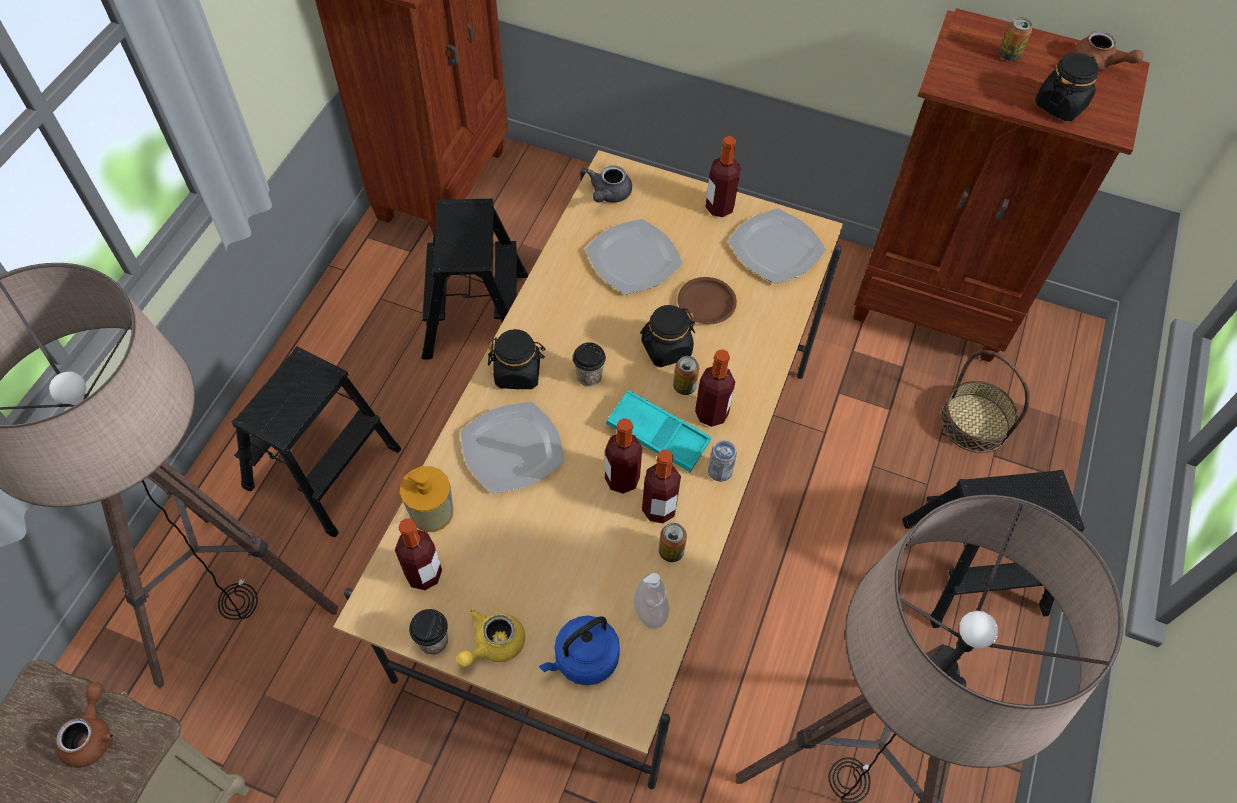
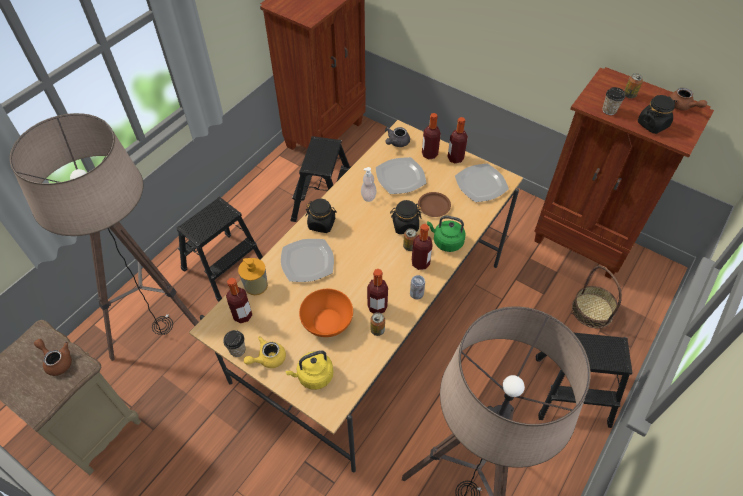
camera: 15 degrees right, 5 degrees down
(92, 734) = (57, 361): brown teapot -> brown teapot turned 75 degrees counterclockwise
(580, 553) = (327, 321): none -> orange bowl
(583, 659) = (313, 376): blue kettle -> yellow kettle
(589, 376) = (359, 232): cup -> cup (609, 110)
(622, 479) = (361, 288): bottle -> bottle (429, 154)
(650, 610) = (357, 358): soap dispenser -> soap dispenser (368, 196)
(658, 435) = (387, 268): turquoise tray -> none
(745, 366) = (446, 242): none -> green kettle

